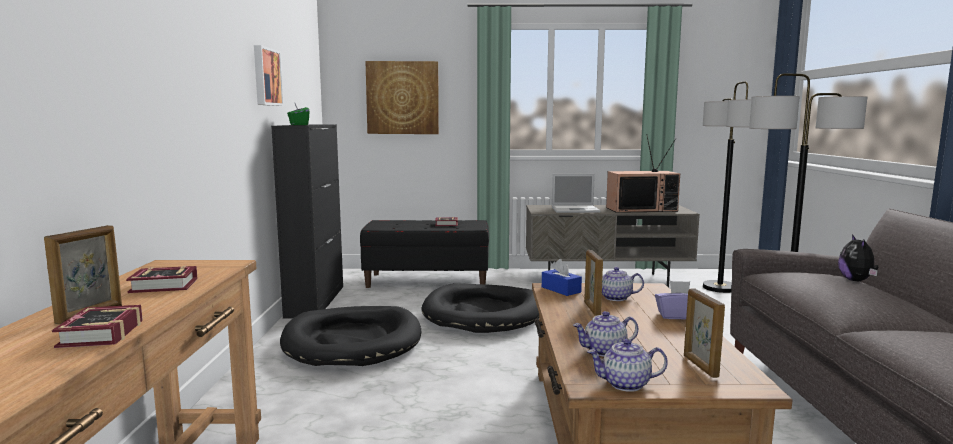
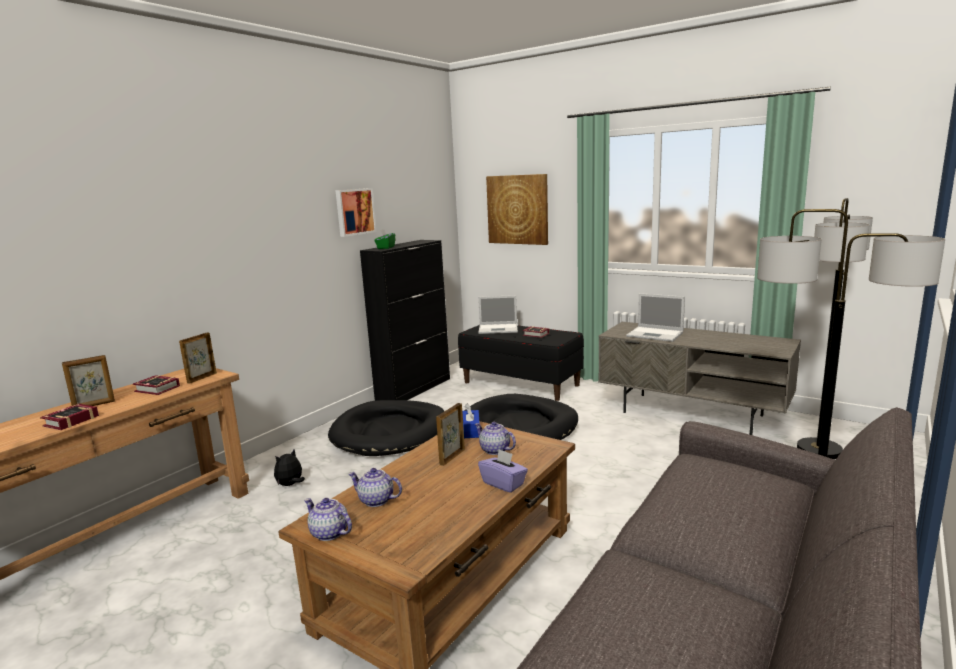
camera: 35 degrees right, 5 degrees up
(399, 224) = (499, 329): none -> laptop
(641, 209) = (732, 342): television -> none
(700, 366) = (409, 537): picture frame -> picture frame (201, 378)
(856, 281) = (761, 493): plush toy -> plush toy (290, 485)

